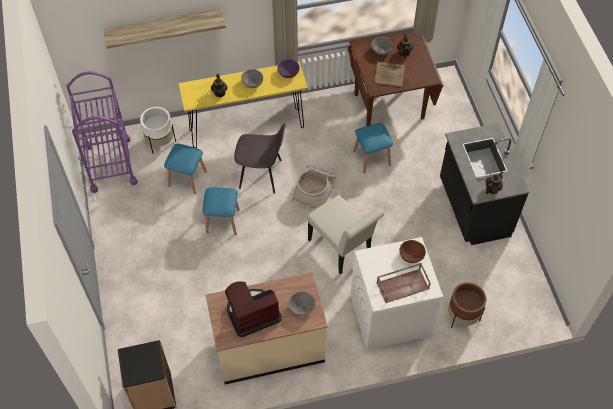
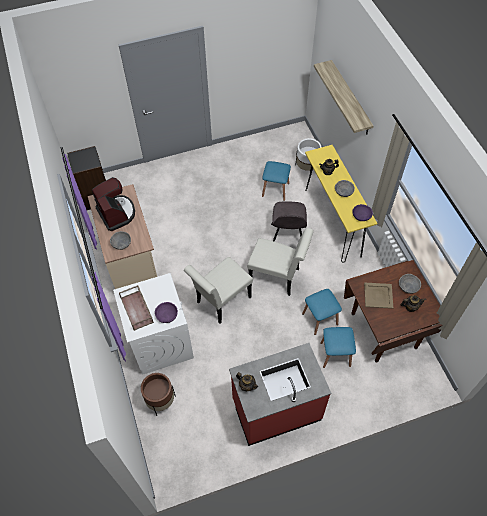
camera: 85 degrees right, 0 degrees up
(110, 164) = (280, 143): purple cart -> none
(222, 220) = (239, 217): blue stool -> blue stool (335, 354)
(315, 190) = (278, 277): basket -> white chair
(411, 255) = (166, 315): brown bowl -> purple bowl
(472, 208) = (276, 409): black counter -> red counter

